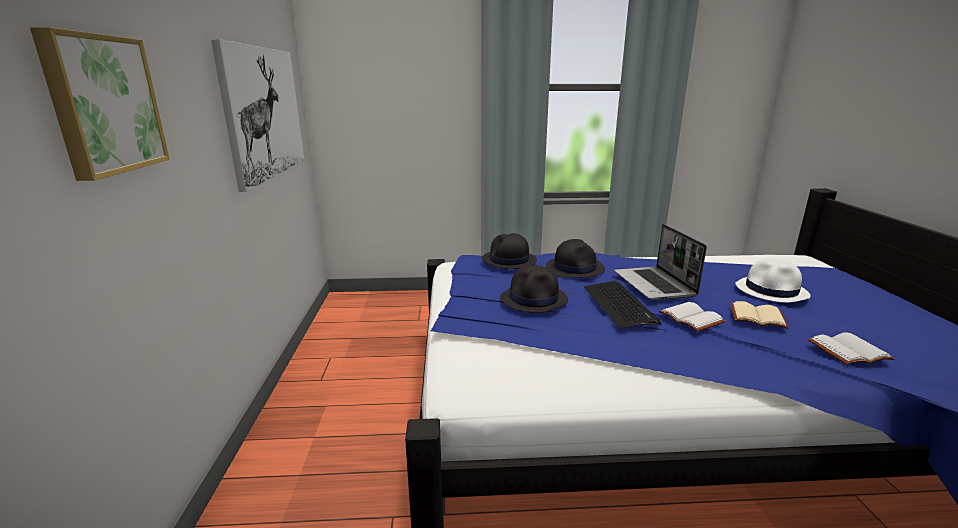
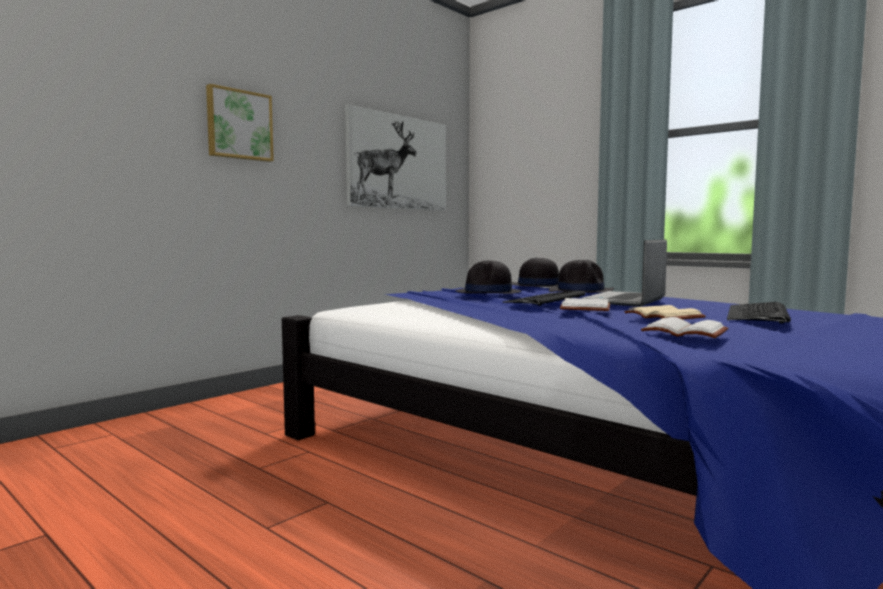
camera: 45 degrees right, 15 degrees down
(772, 291) = (758, 314): white hat -> keyboard

